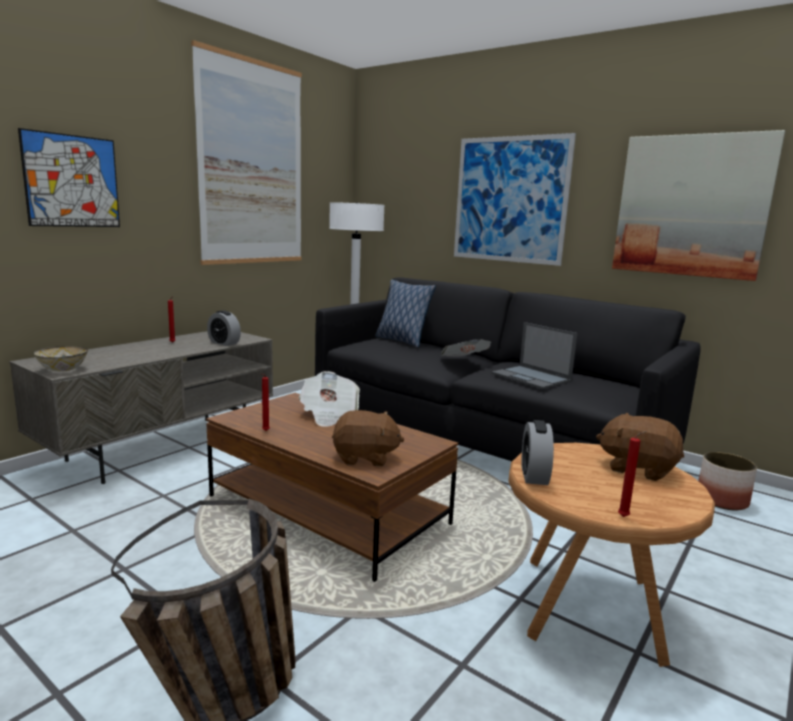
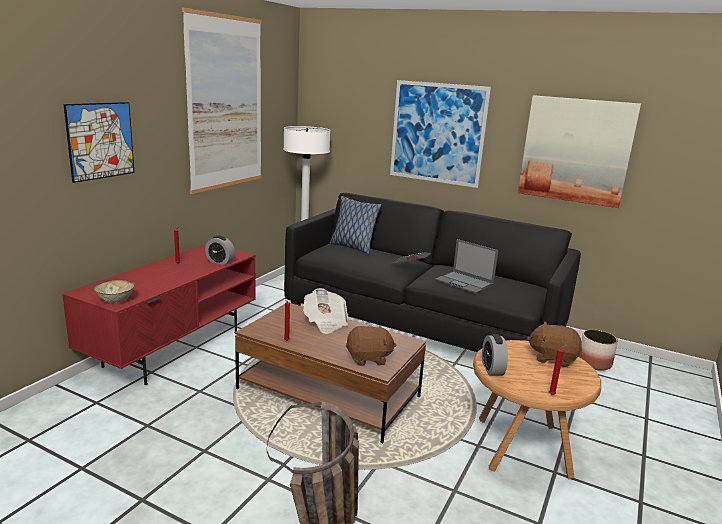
camera: 10 degrees left, 5 degrees up
(162, 446) = (174, 348): grey tv stand -> red tv stand

